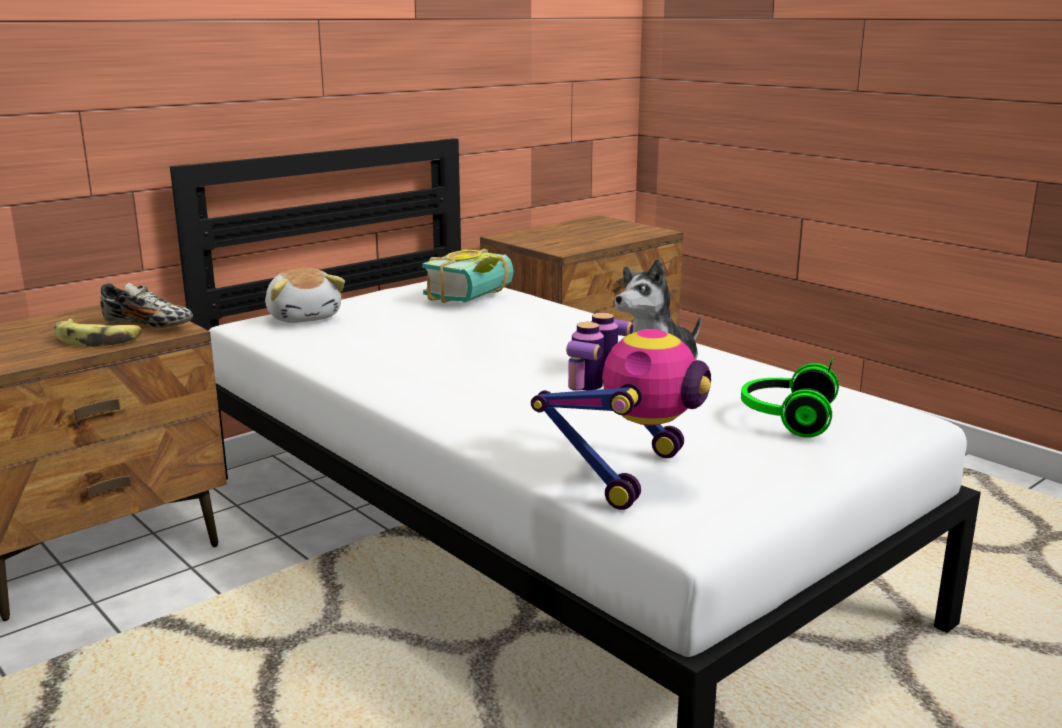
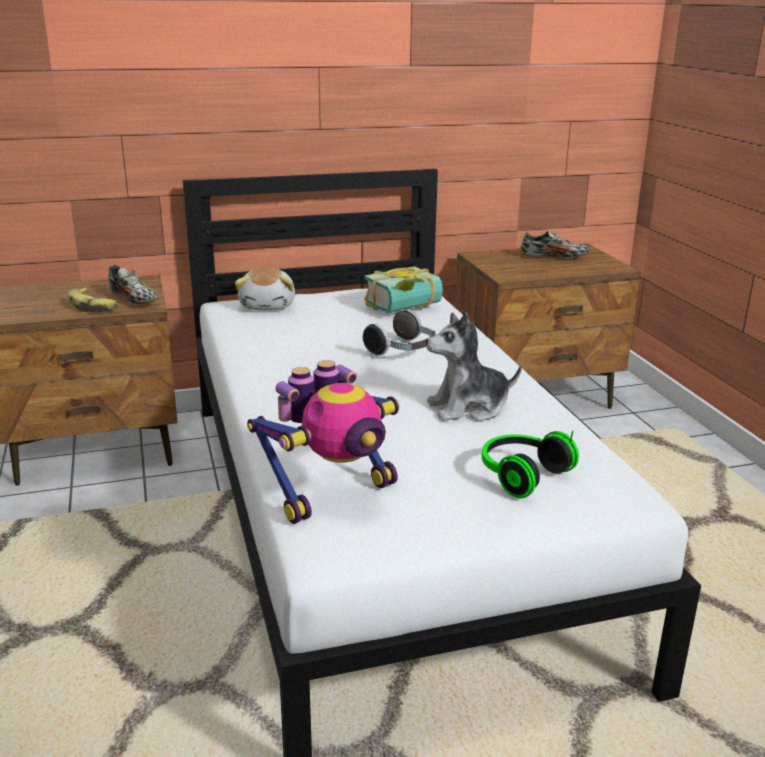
camera: 25 degrees right, 5 degrees up
(524, 334) = (403, 351): none -> headphones
(585, 230) = (553, 257): none -> shoe

